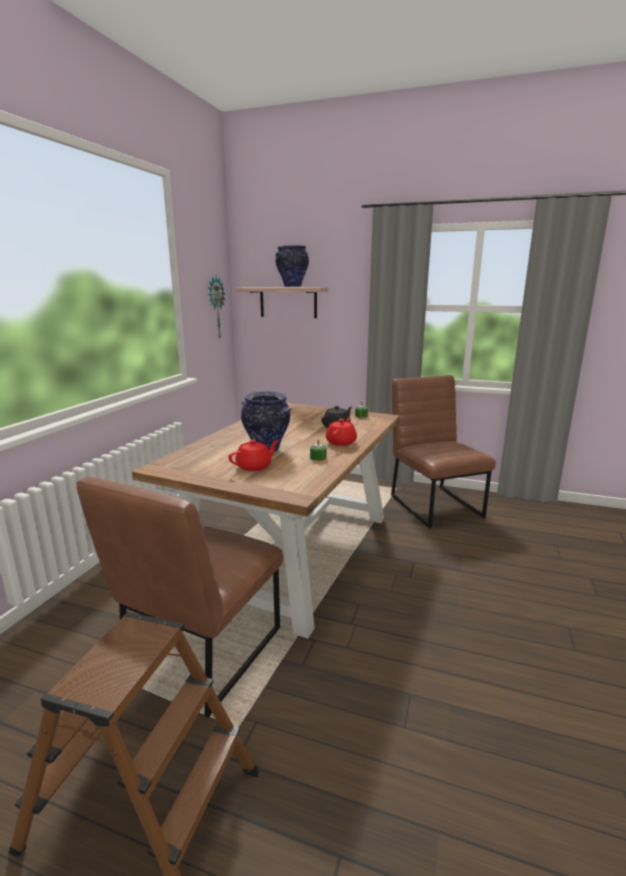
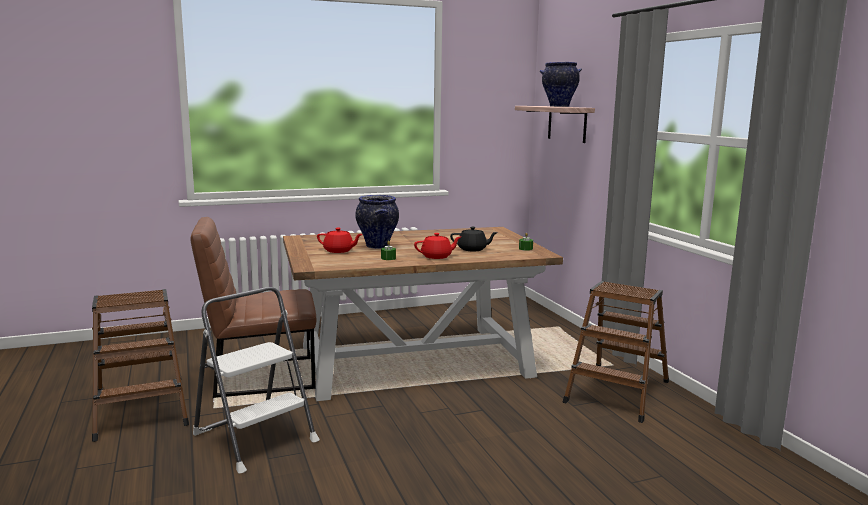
camera: 50 degrees right, 5 degrees down
(215, 308) = (498, 126): wall clock -> none
(341, 718) = (253, 435): none -> white step ladder
(434, 504) = (618, 391): brown chair -> brown step ladder

